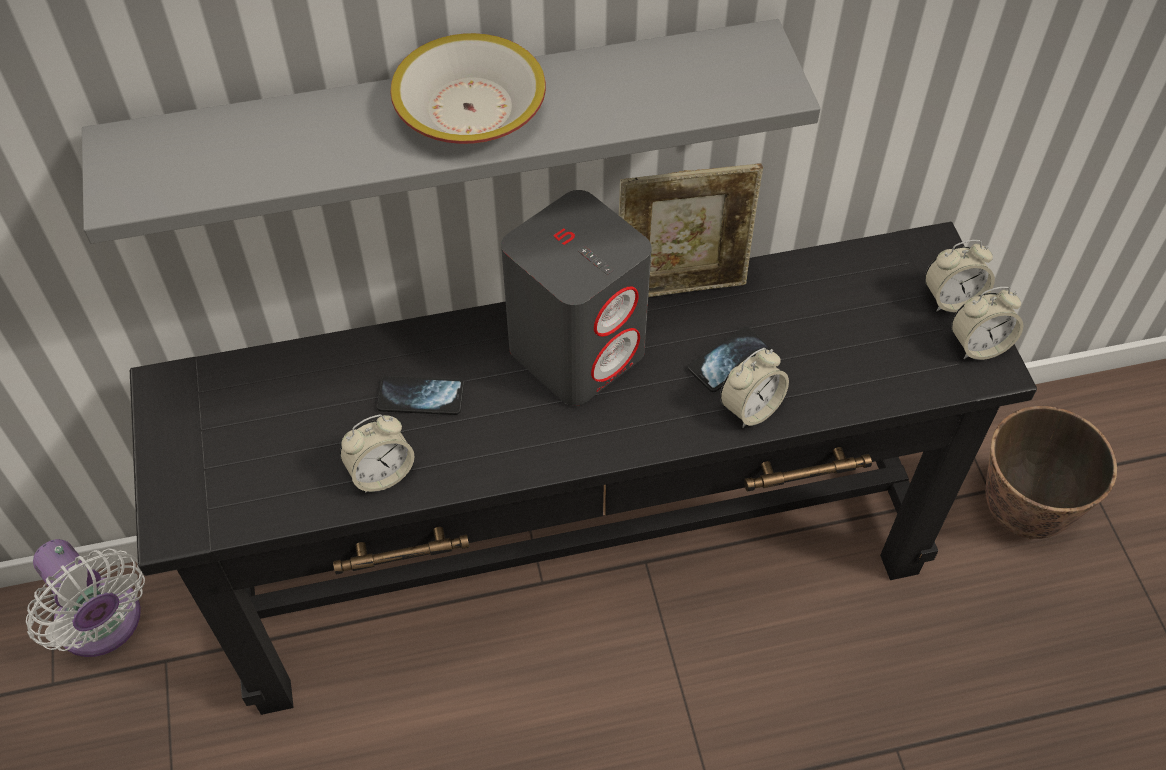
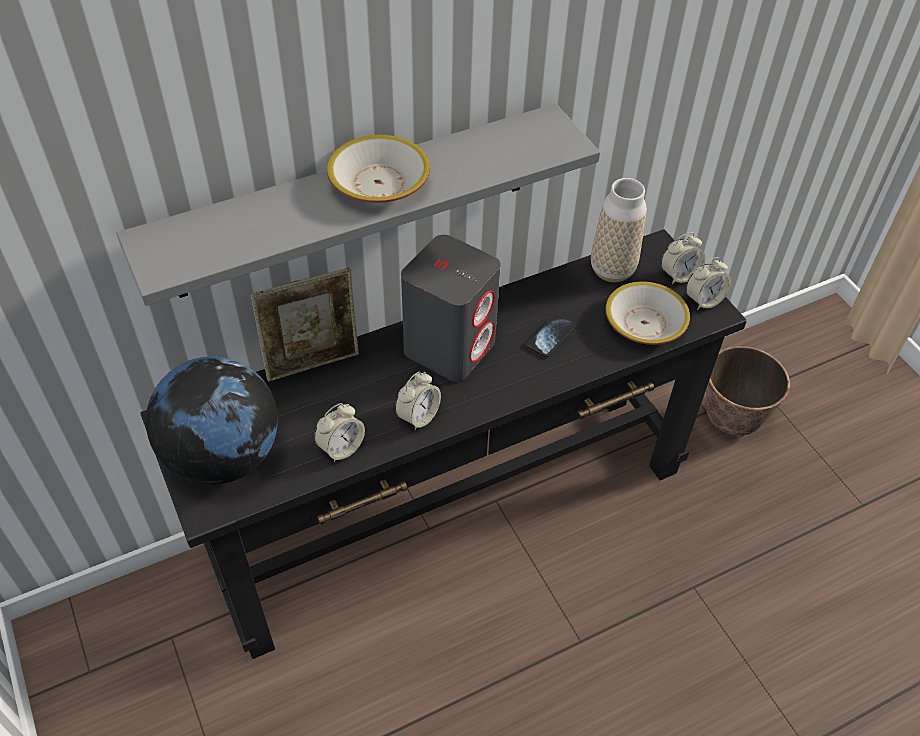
camera: 15 degrees left, 5 degrees down
(103, 625) = (117, 622): white fan -> none
(219, 454) = (223, 456): none -> globe
(421, 397) = (353, 394): phone -> none
(681, 286) = (505, 295): picture frame -> picture frame (313, 363)
(750, 408) = (573, 363): alarm clock -> alarm clock (418, 416)
(851, 274) = (612, 270): none -> vase
(875, 366) = (644, 323): none -> bowl

